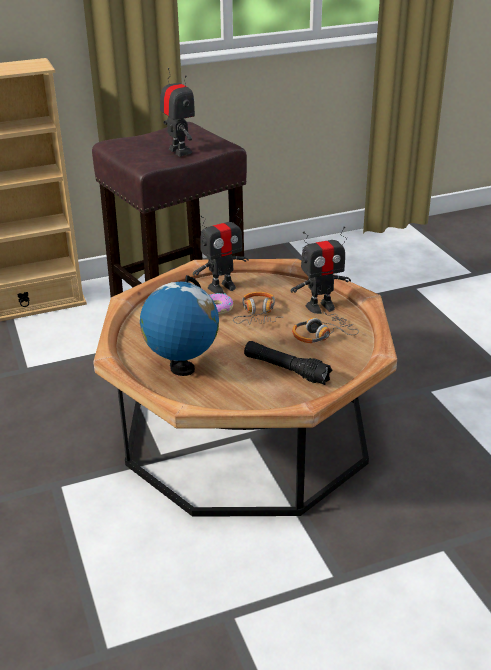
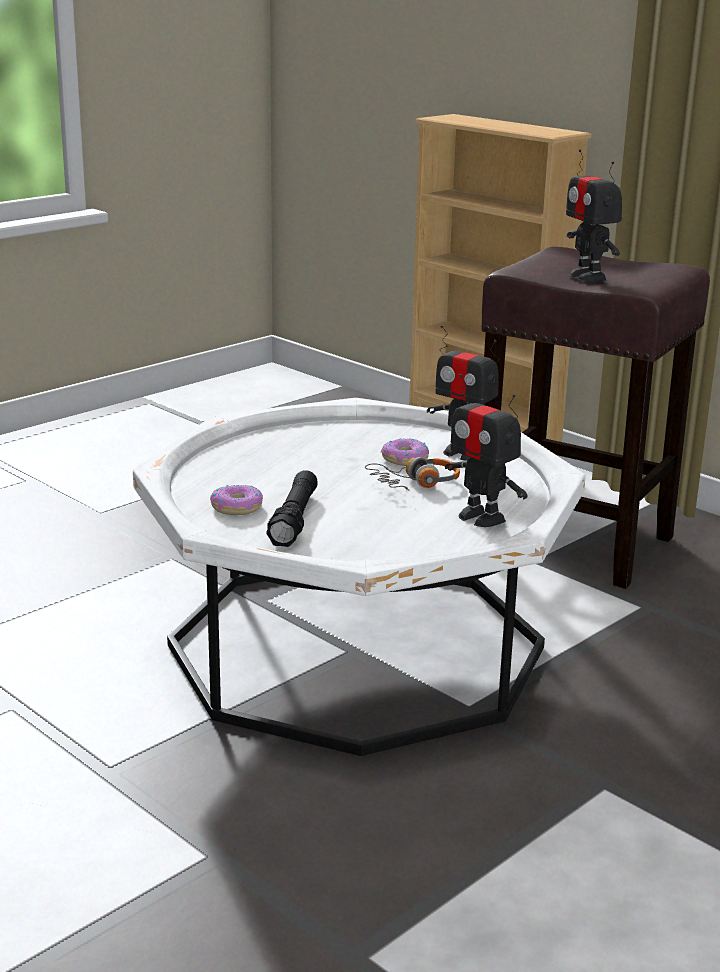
camera: 65 degrees right, 10 degrees down
(179, 151) = (587, 277): toy robot -> toy robot turned 120 degrees clockwise
(182, 369) = (248, 465): globe -> none
(247, 432) = (356, 646): brown coffee table -> white coffee table
(252, 388) = (237, 507): none -> donut
(322, 335) = (403, 529): headphones -> none

